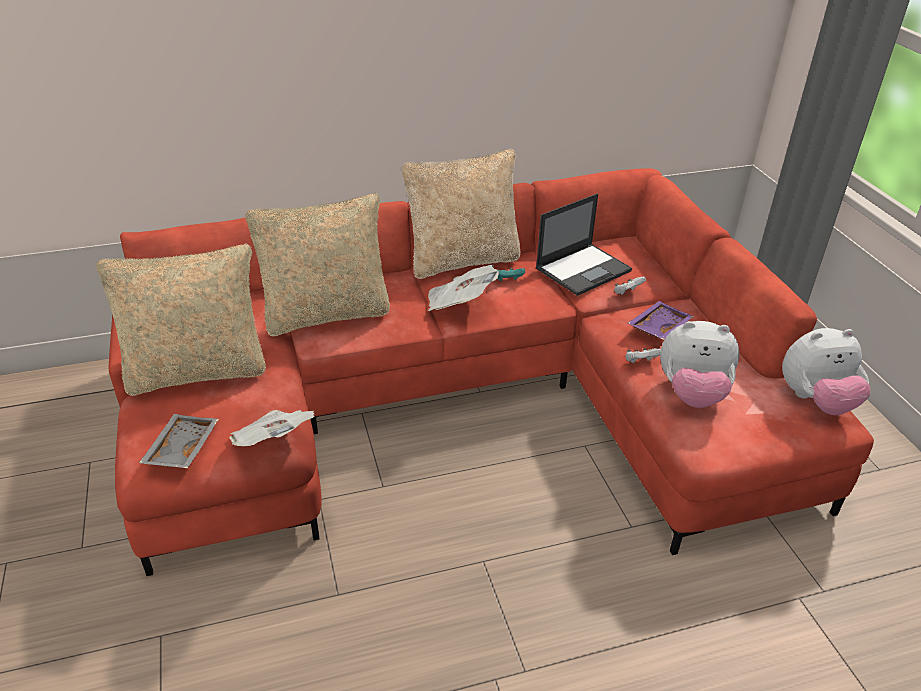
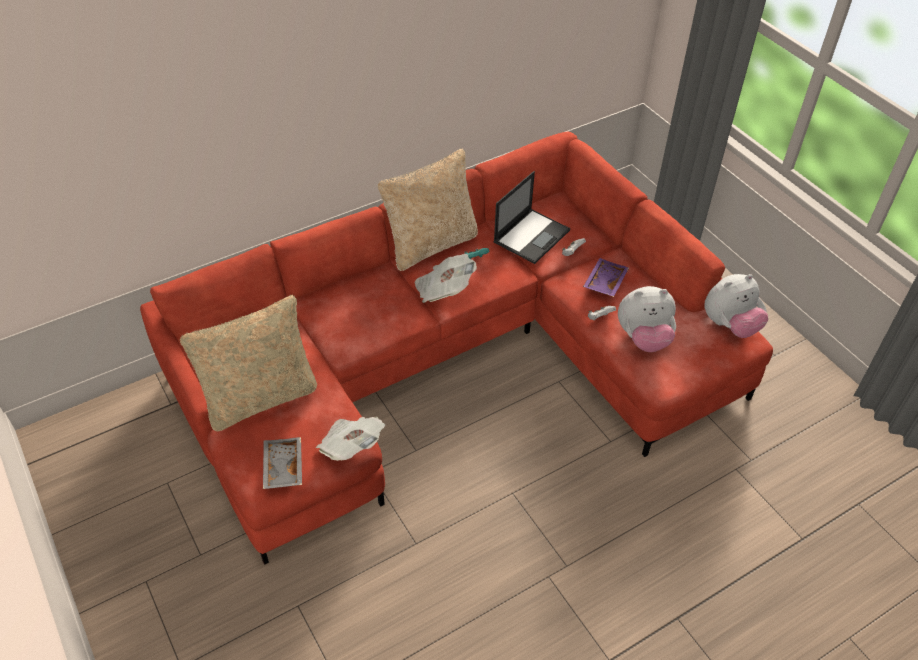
camera: 15 degrees left, 10 degrees up
(328, 317) = (342, 324): beige pillow -> none

